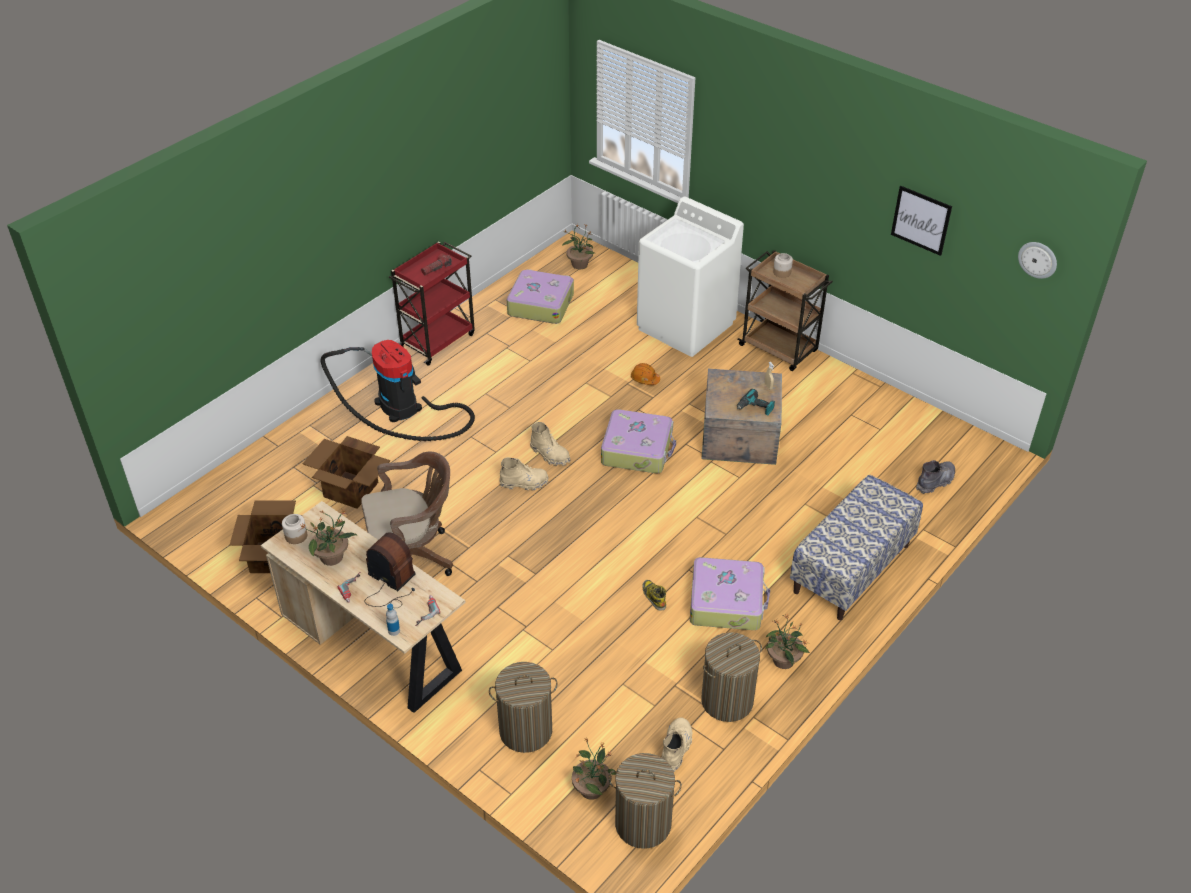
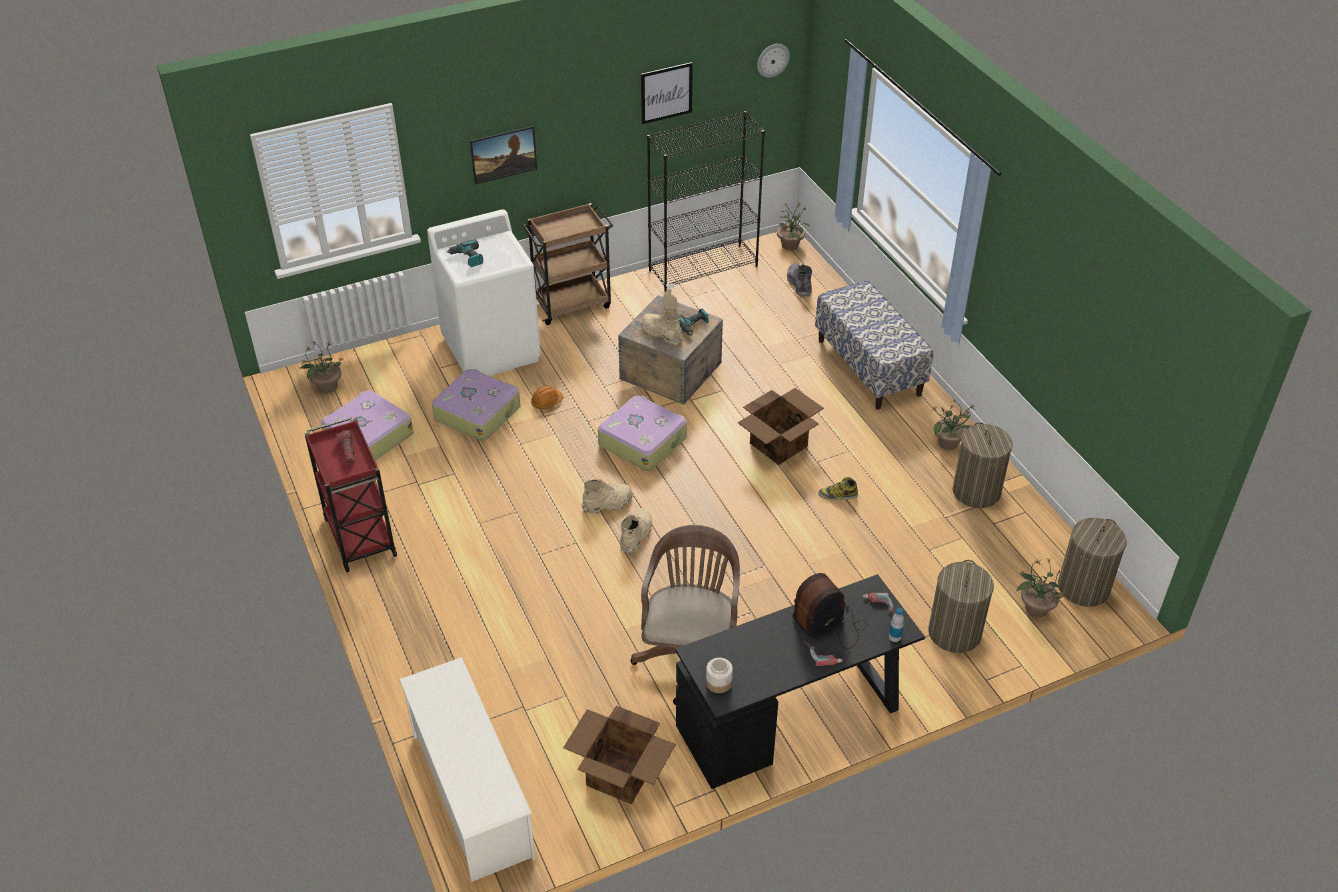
camera: 65 degrees left, 0 degrees up
(227, 485) = (471, 794): none -> white shoe rack
(332, 557) = (767, 659): potted plant -> potted plant (790, 244)
(351, 490) = (555, 677): cardboard box -> cardboard box (779, 444)
(373, 643) = (793, 718): beige desk -> black desk
(402, 408) = (452, 598): vacuum cleaner -> none
(676, 232) = (467, 258): none -> power drill
(676, 748) = (1013, 540): beige boot -> beige boot (661, 333)
(727, 601) = (867, 452): suitcase -> suitcase (477, 412)
(767, 189) = (504, 165): none -> picture
(781, 272) = (558, 228): jar -> none
(901, 410) = (703, 268): none -> black bookcase

